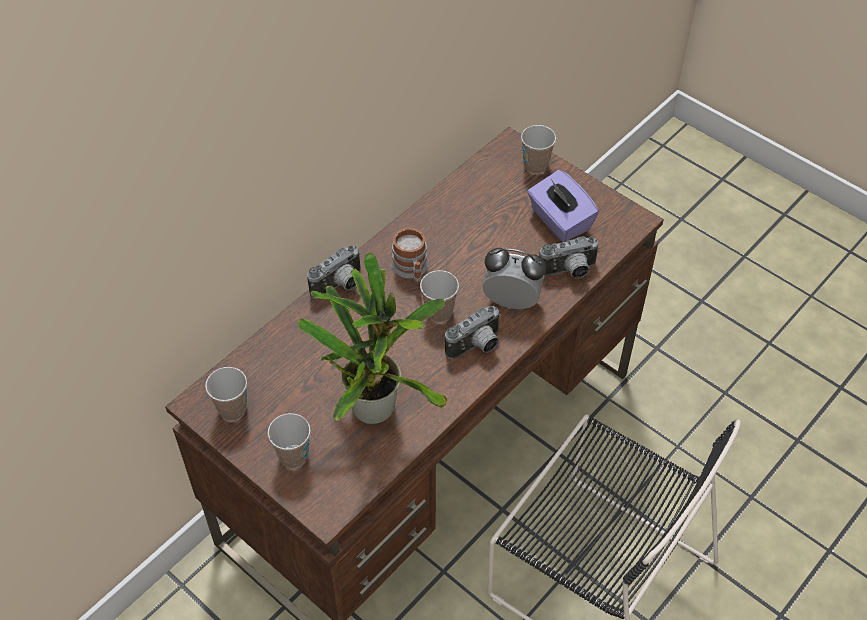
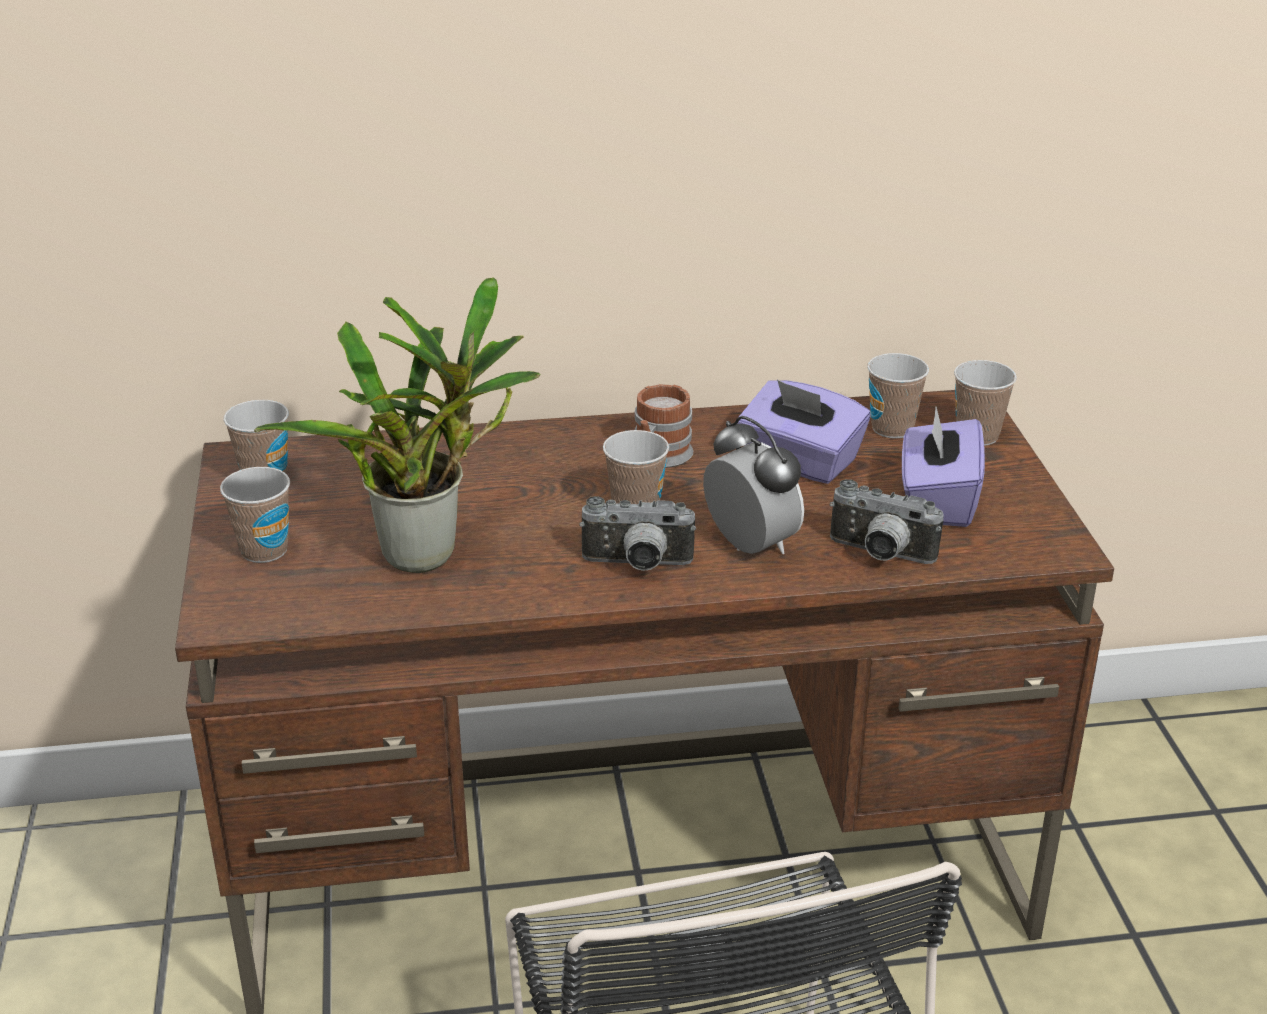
camera: 40 degrees right, 20 degrees down
(340, 286) = (547, 434): camera -> none
(477, 232) = (799, 462): none -> purple tissue box
(495, 183) = (892, 428): none -> cup

